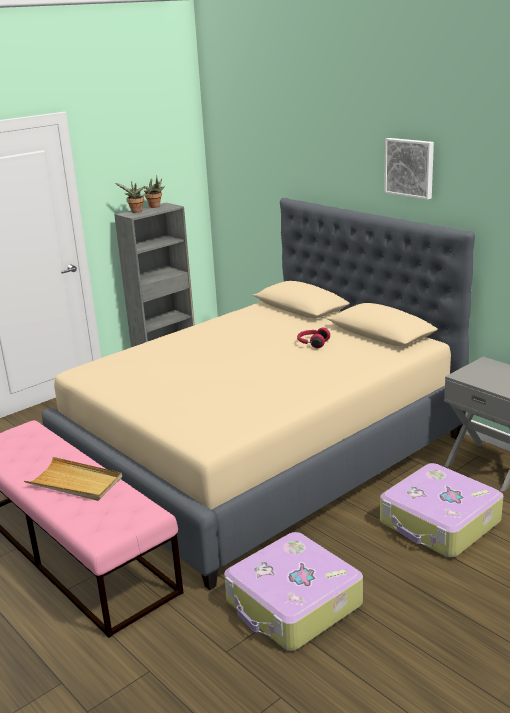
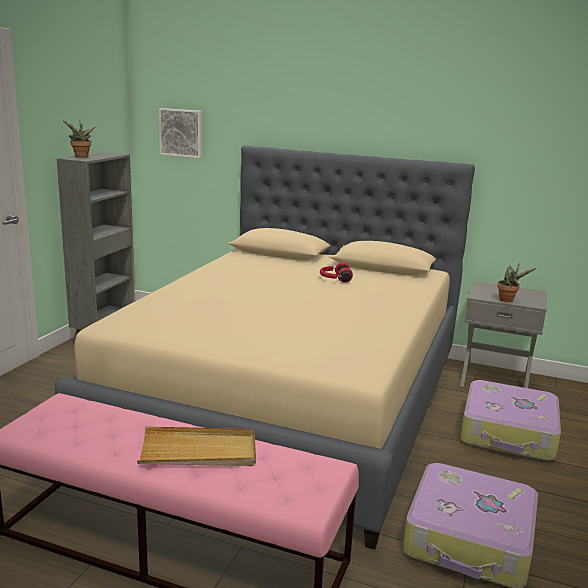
camera: 30 degrees left, 5 degrees down
(155, 207) = (97, 154): potted plant -> potted plant (508, 300)
(410, 167) = (399, 109): picture -> picture (181, 132)

